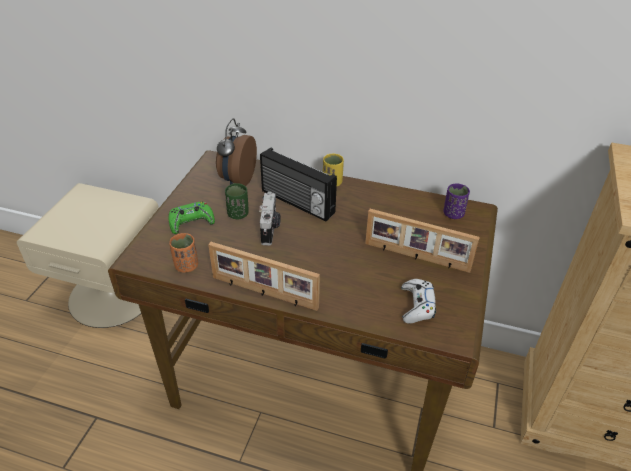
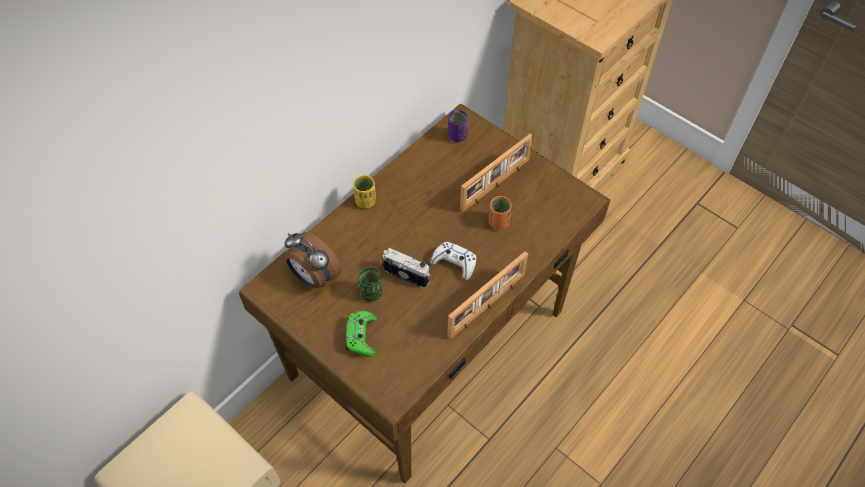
camera: 65 degrees left, 15 degrees up
(186, 266) = (424, 356): orange cup -> orange cup (498, 222)
(296, 203) = (380, 240): radio -> none
(417, 305) = (547, 209): white game controller -> white game controller (454, 263)

